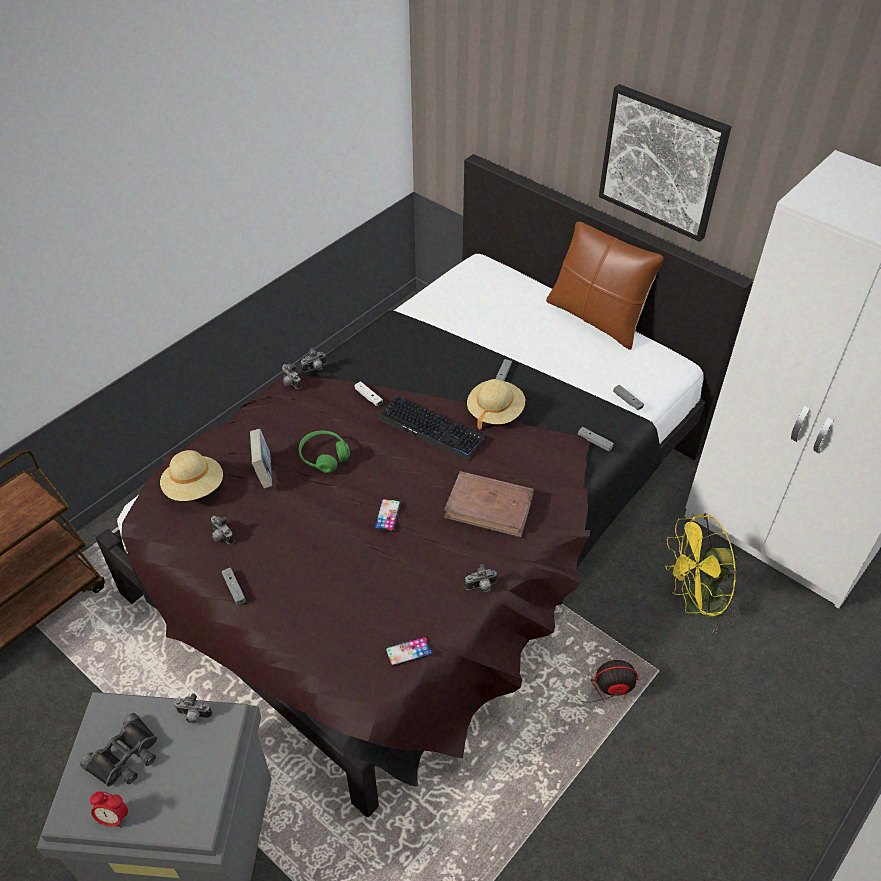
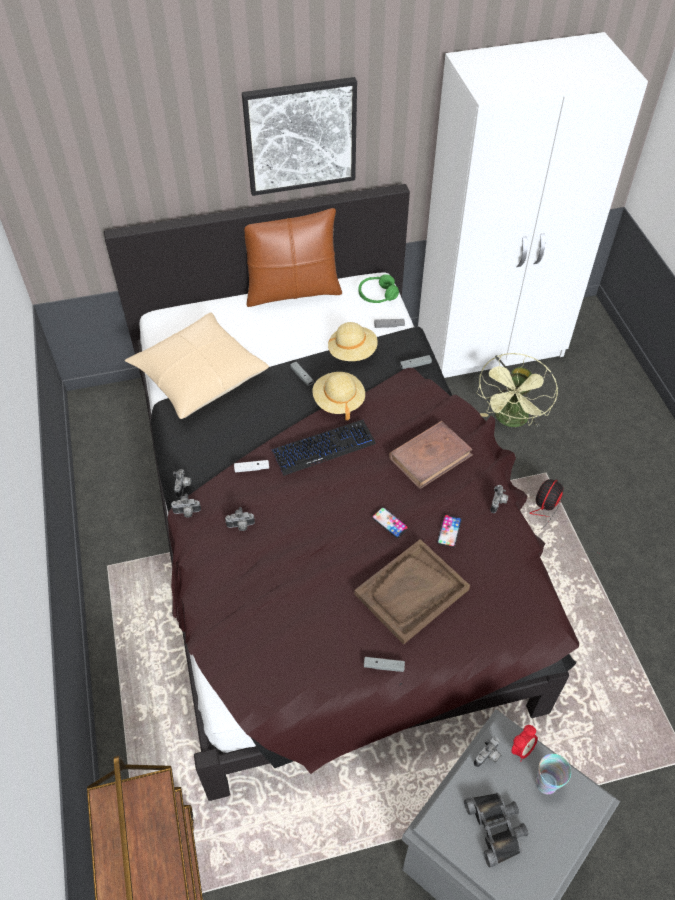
camera: 55 degrees left, 5 degrees up
(113, 818) = (550, 861): alarm clock -> alarm clock (521, 749)
(193, 778) = (546, 783): none -> cup
(194, 488) = (250, 644): beige hat -> beige hat (352, 352)
(221, 537) = (320, 650): camera -> camera (240, 526)
(264, 472) = (276, 582): book -> none
(323, 569) = (411, 592): none -> brown tray
(324, 456) = (294, 532): green headphones -> green headphones (377, 295)
(408, 651) = (524, 578): phone -> phone (449, 531)
(440, 316) = (199, 376): none -> beige pillow
(695, 605) = (511, 421): yellow fan -> green fan

